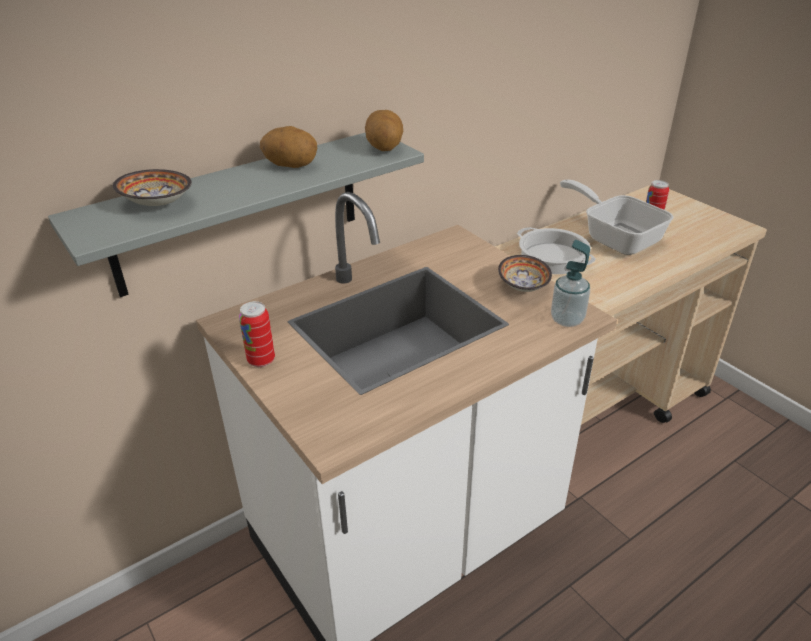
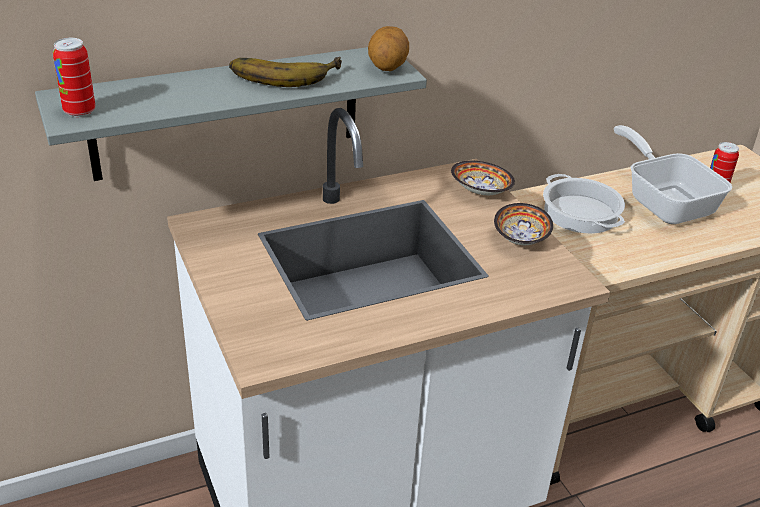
camera: 10 degrees right, 0 degrees up
(157, 205) = (139, 95): bowl -> bowl (481, 192)
(261, 360) = (219, 268): can -> can (79, 111)
(291, 166) = (284, 73): potato -> banana
(567, 320) = (554, 282): soap dispenser -> none

